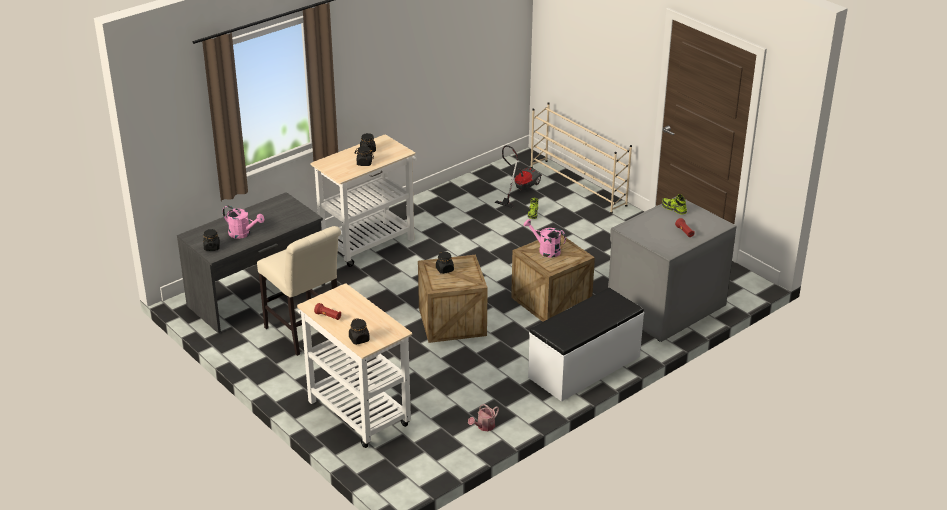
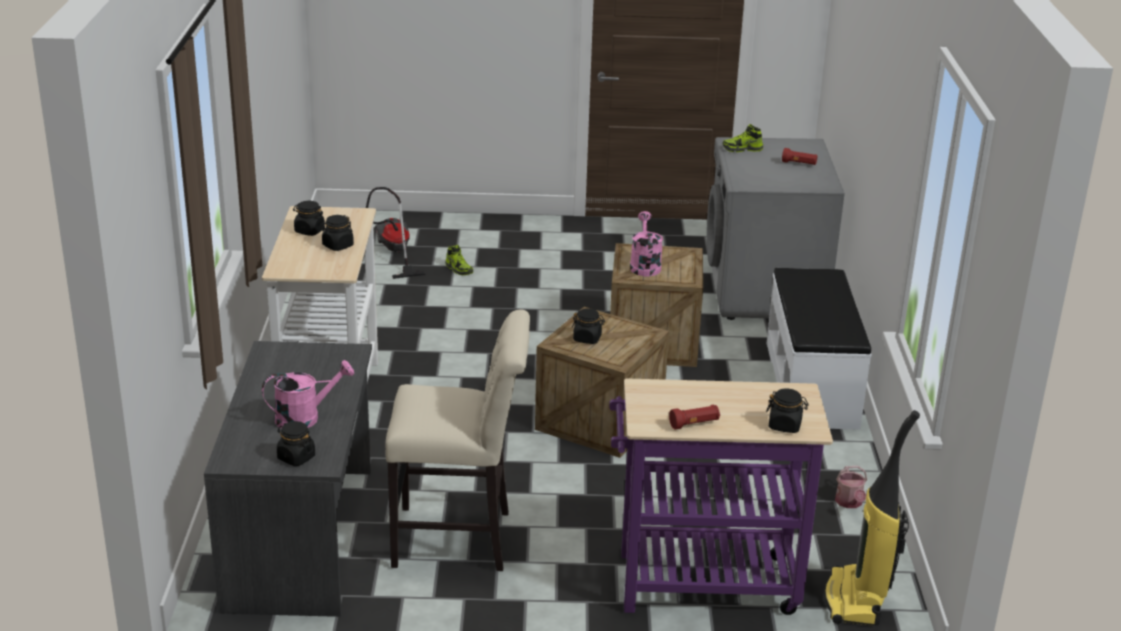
camera: 50 degrees left, 5 degrees down
(357, 413) = (704, 584): white cart -> purple cart
(401, 463) = (856, 600): none -> vacuum cleaner
(545, 250) = (644, 265): pink watering can -> pink watering can turned 105 degrees clockwise
(578, 186) = (452, 222): beige shoe rack -> none

